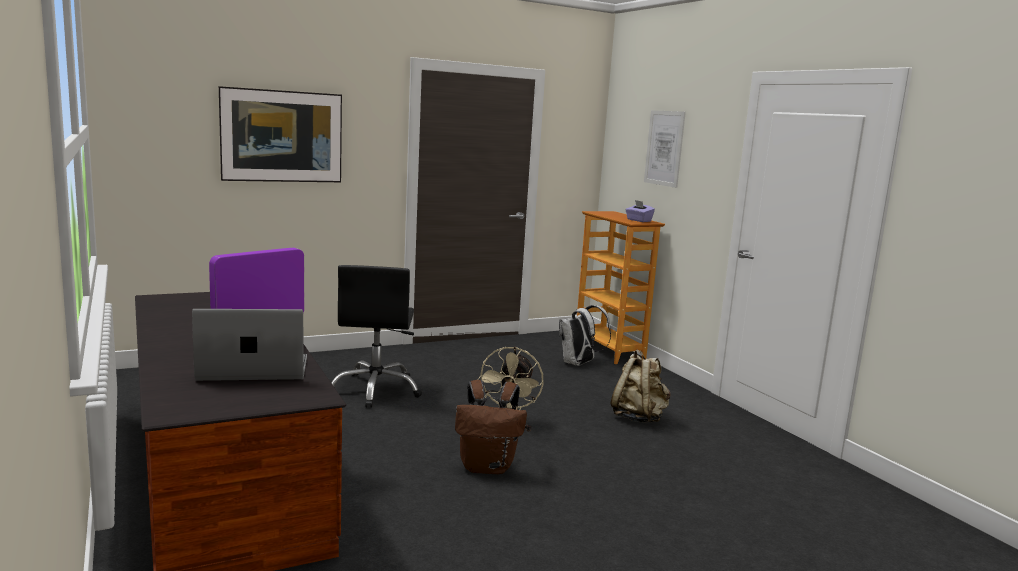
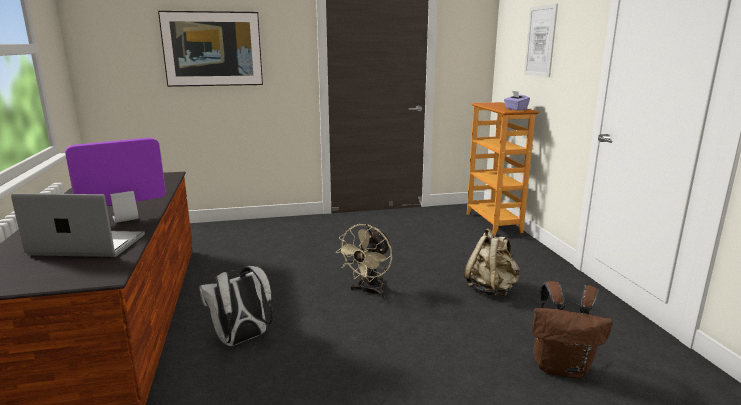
camera: 15 degrees right, 5 degrees up
(376, 389) = (278, 252): black office chair -> none
(488, 467) = (327, 332): brown backpack -> brown backpack (561, 367)
(579, 364) = (460, 234): white backpack -> white backpack (242, 339)

